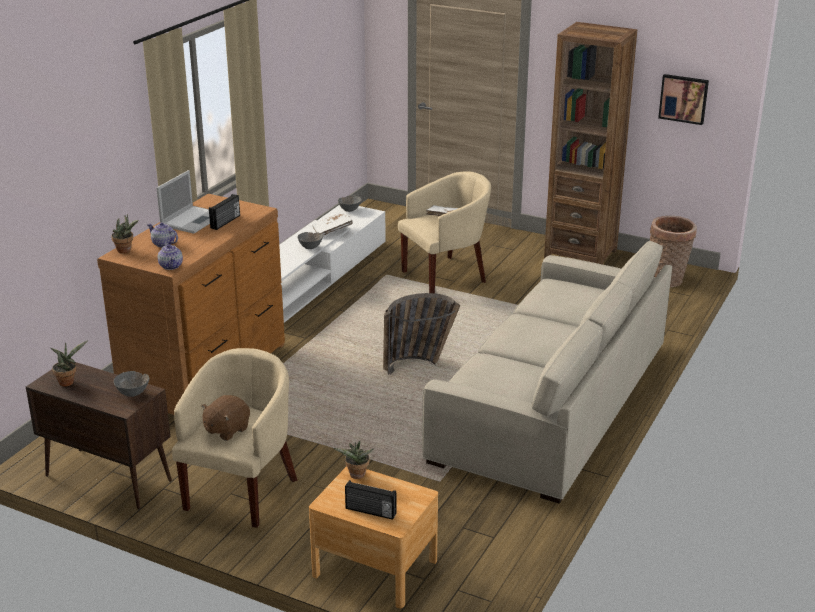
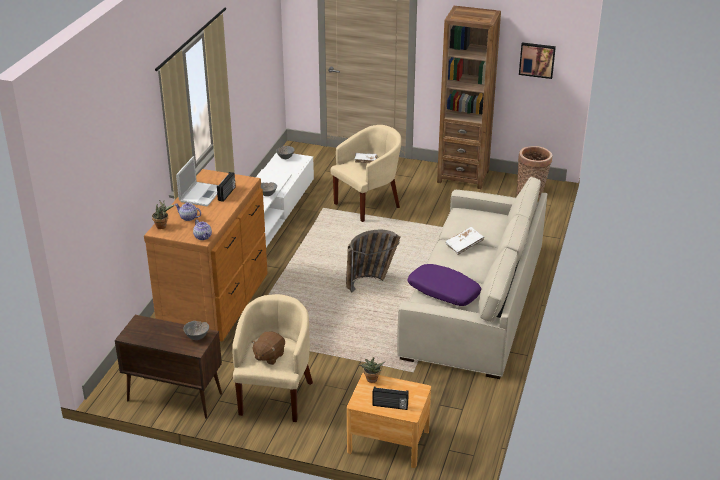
camera: 10 degrees left, 5 degrees up
(68, 381) = (145, 333): potted plant -> none
(332, 230) = (279, 177): white book -> white book (464, 245)
(495, 375) = (443, 292): none -> purple pillow

